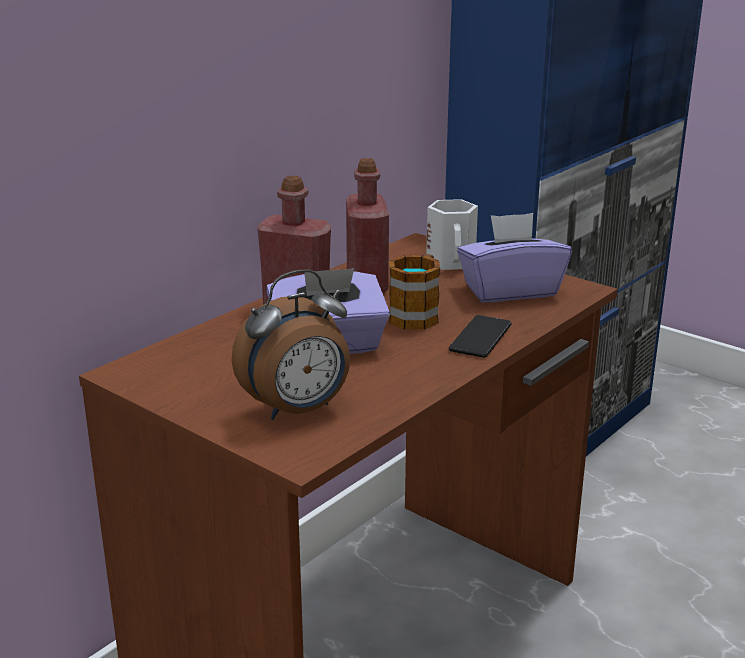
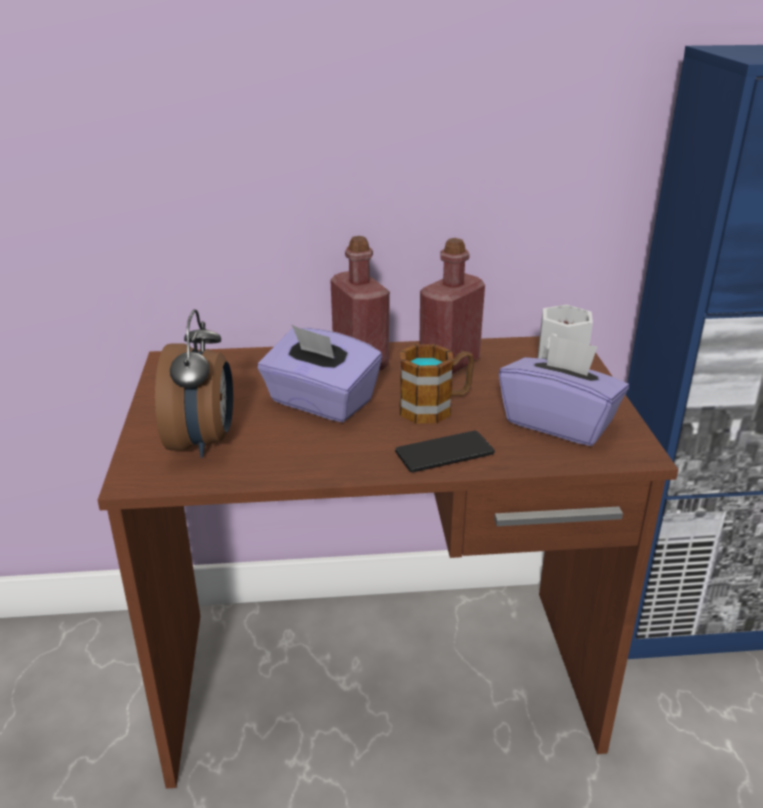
camera: 45 degrees right, 5 degrees up
(298, 410) = (203, 442): alarm clock -> alarm clock turned 105 degrees counterclockwise

